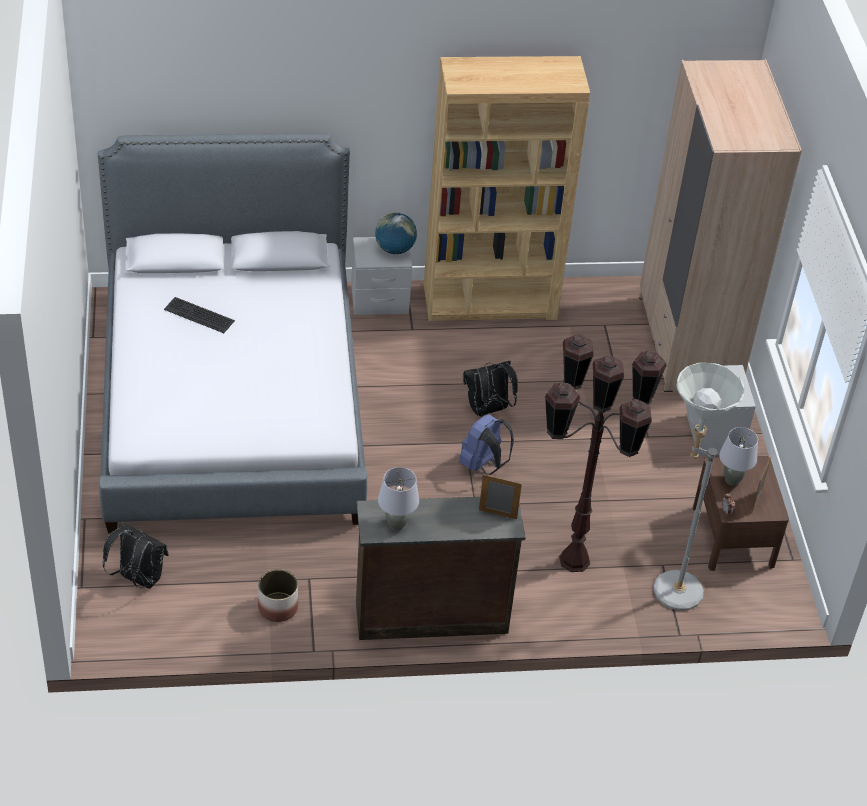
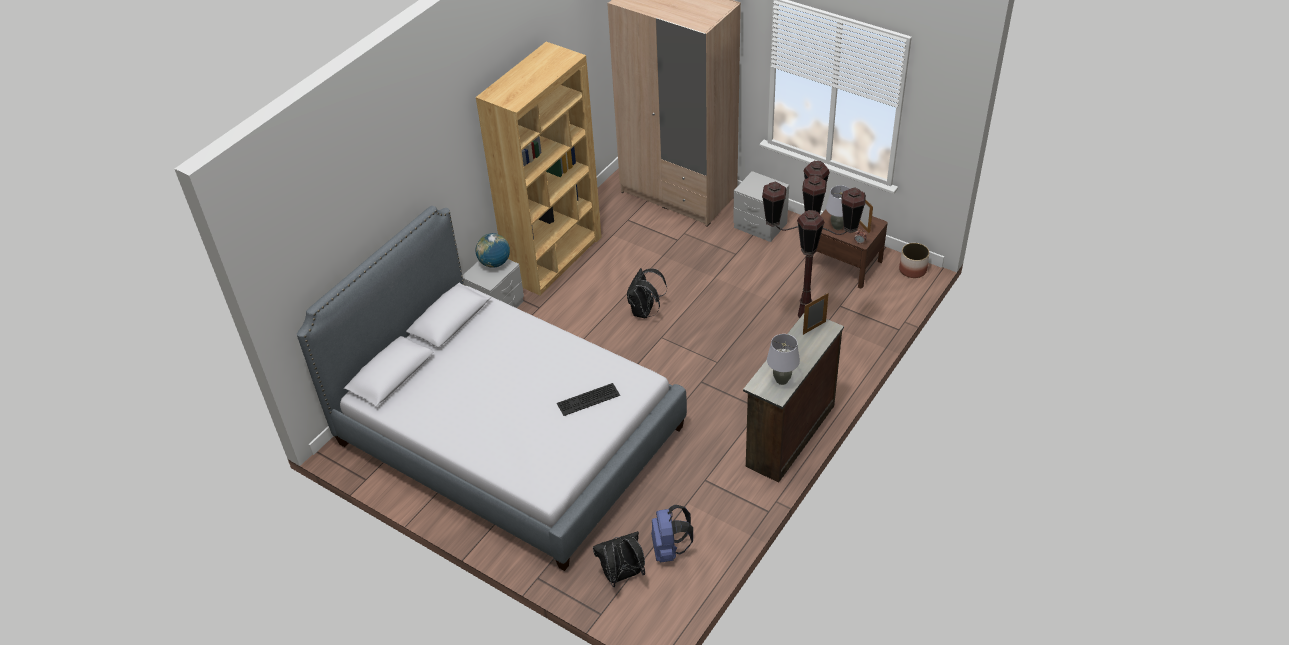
camera: 45 degrees left, 0 degrees up
(197, 315) = (460, 391): keyboard -> keyboard (588, 400)
(277, 607) = (715, 510): planter -> planter (912, 270)
(483, 465) = (688, 339): blue backpack -> blue backpack (670, 549)
(667, 587) = (858, 313): grey floor lamp -> none

